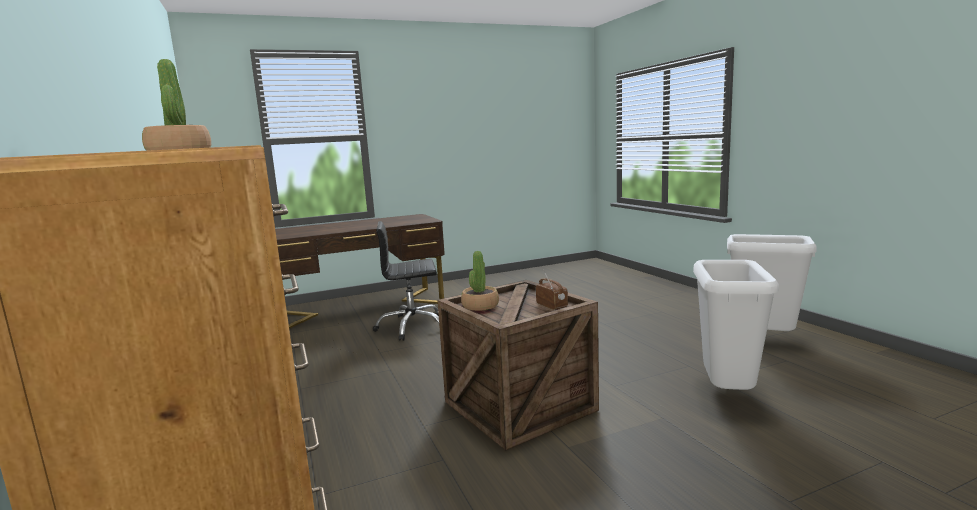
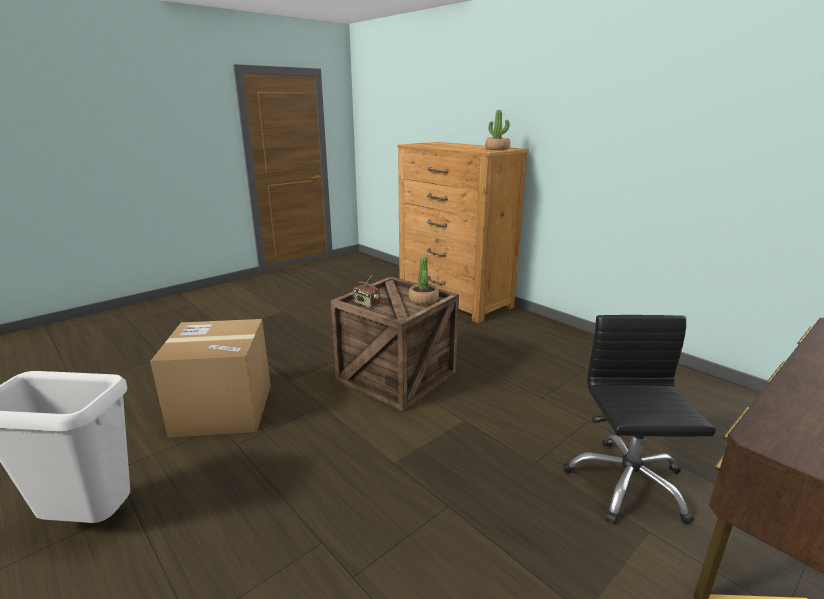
camera: 160 degrees right, 10 degrees up
(412, 327) = (626, 483): black office chair -> black office chair turned 60 degrees counterclockwise
(728, 394) = (223, 409): white trash can -> cardboard box

